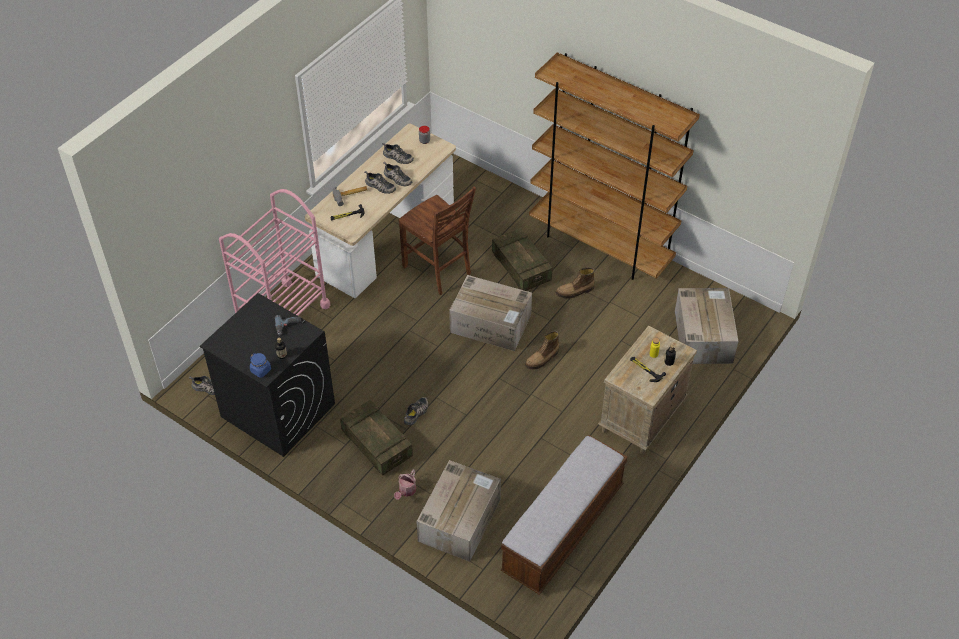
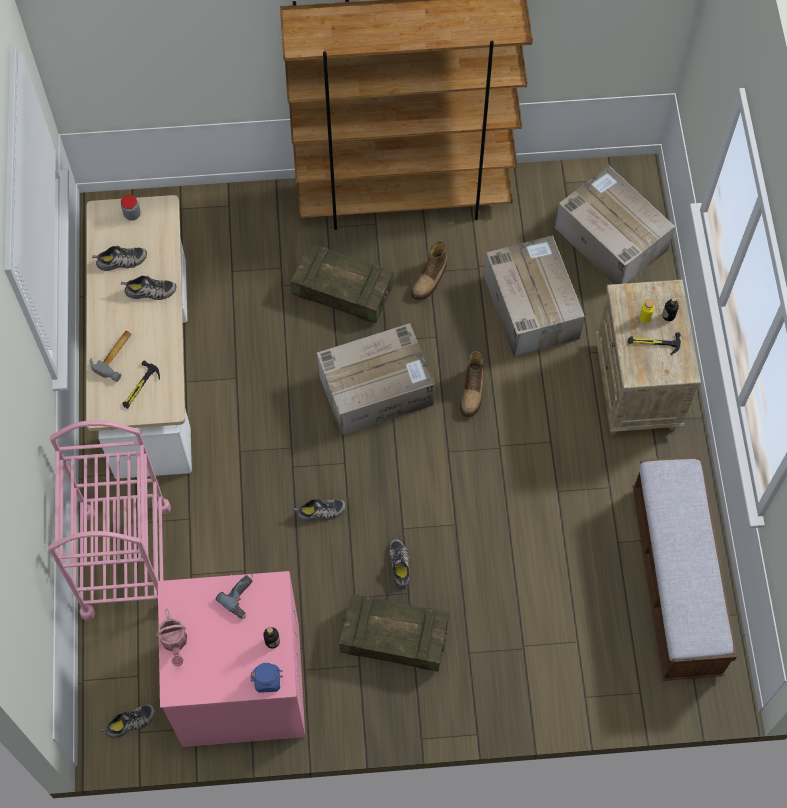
camera: 40 degrees left, 15 degrees up
(277, 410) = (240, 686): black washing machine -> pink washing machine
(379, 186) = (140, 318): shoe -> shoe (320, 512)
(406, 491) = (479, 668): watering can -> watering can (175, 643)
(438, 271) = (252, 364): brown chair -> none
(459, 519) = (564, 655): cardboard box -> cardboard box (530, 306)

